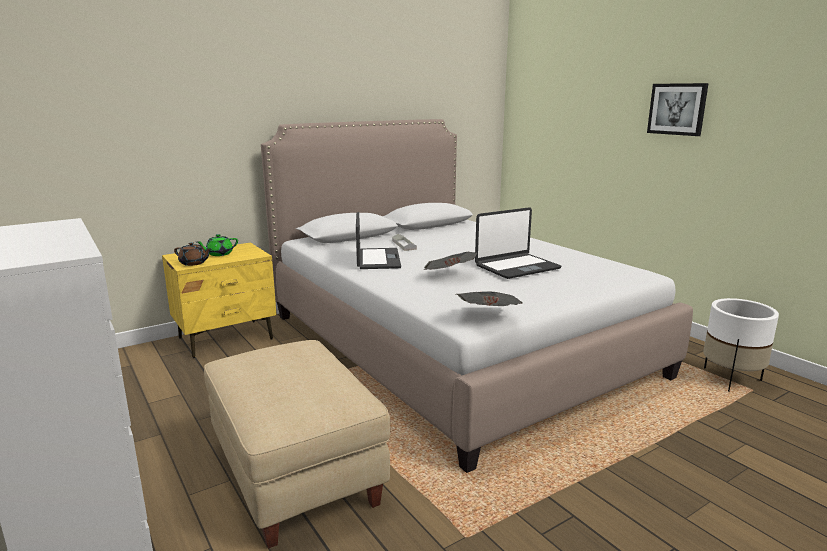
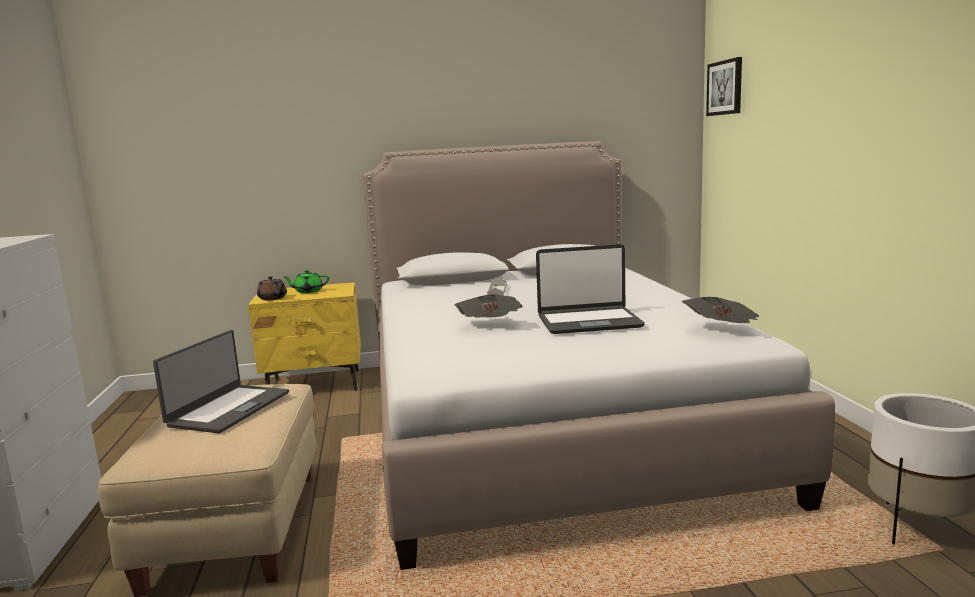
camera: 25 degrees right, 5 degrees down
(377, 259) = (441, 304): laptop -> laptop (228, 409)
(489, 316) = (455, 372): newspaper -> newspaper (722, 330)
(677, 109) = (882, 103): picture -> picture (725, 87)

